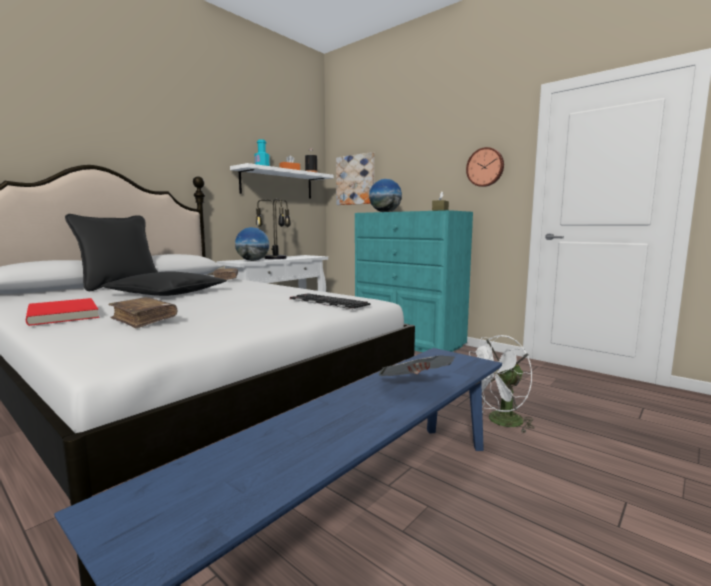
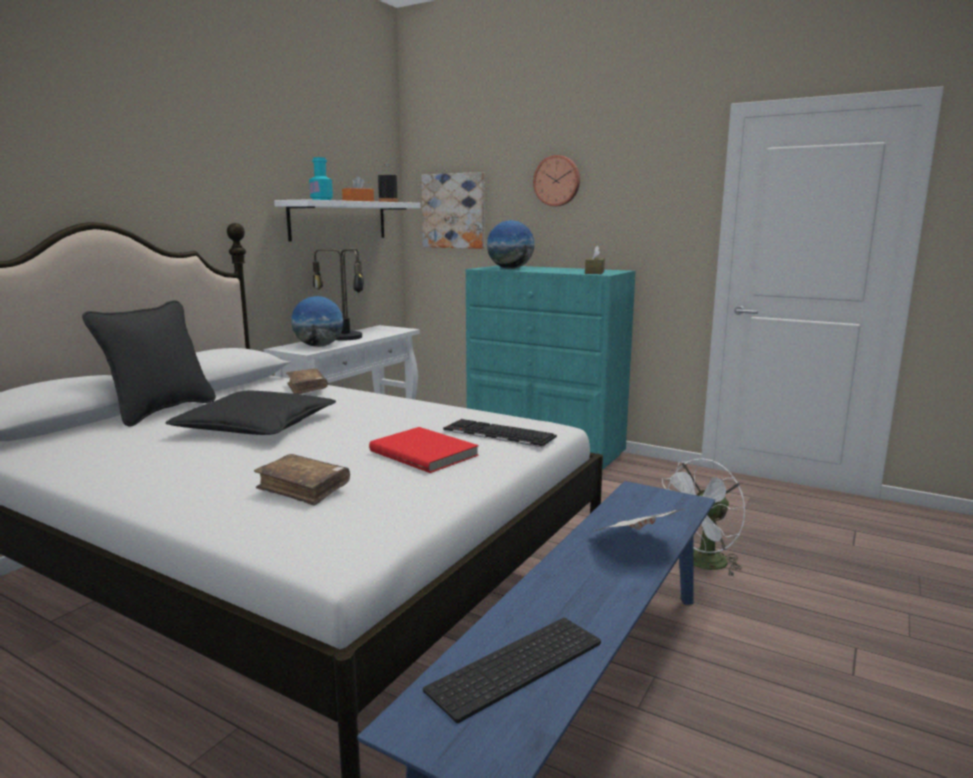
camera: 10 degrees left, 5 degrees up
(65, 314) = (170, 482): red book -> red book (425, 453)
(243, 471) = (517, 668): none -> keyboard
(485, 167) = (653, 210): wall clock -> wall clock (557, 181)

